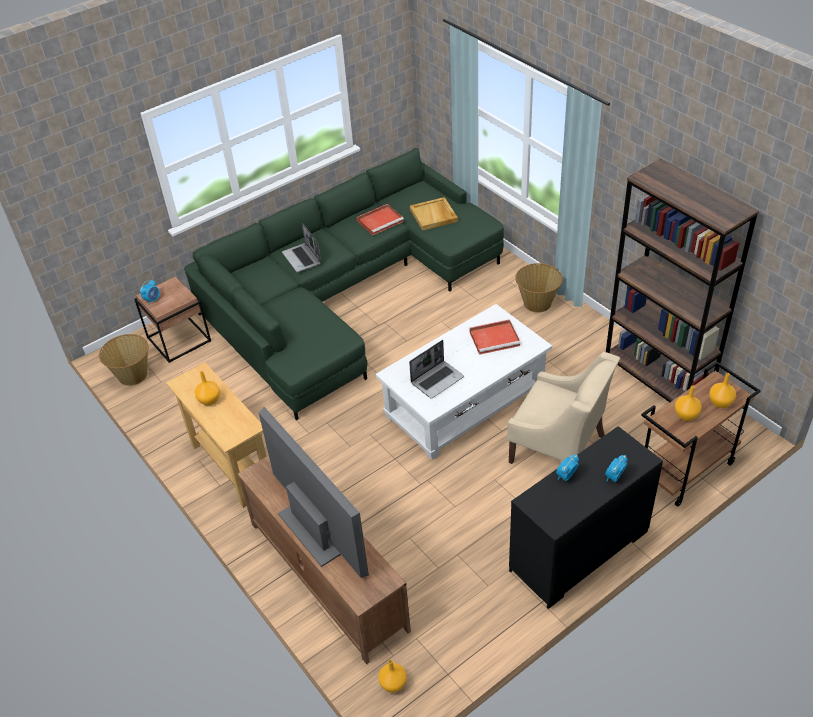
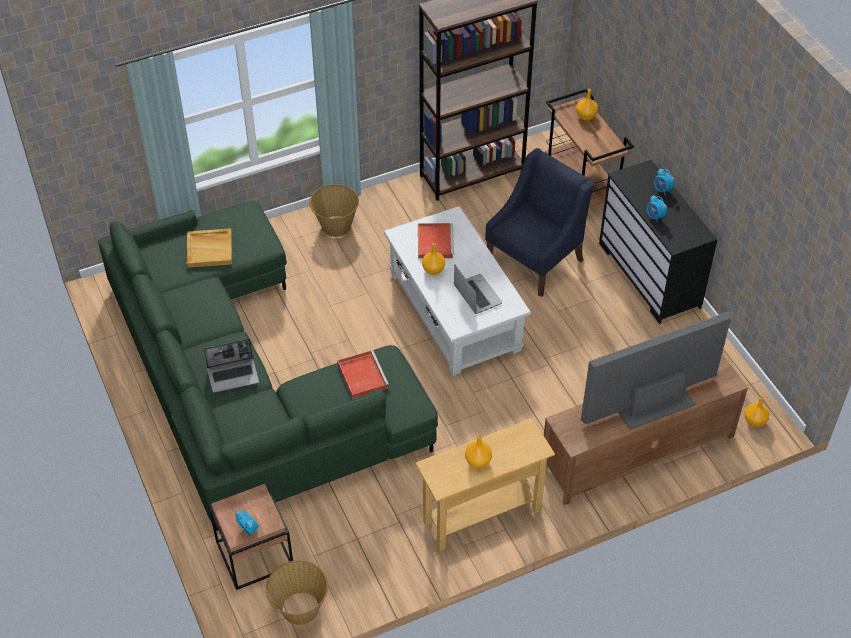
camera: 80 degrees left, 5 degrees up
(380, 220) = (198, 295): red tray -> red tray (361, 375)
(558, 449) = (535, 260): beige armchair -> blue armchair
(685, 416) = (594, 139): orange vase -> orange vase (433, 270)

